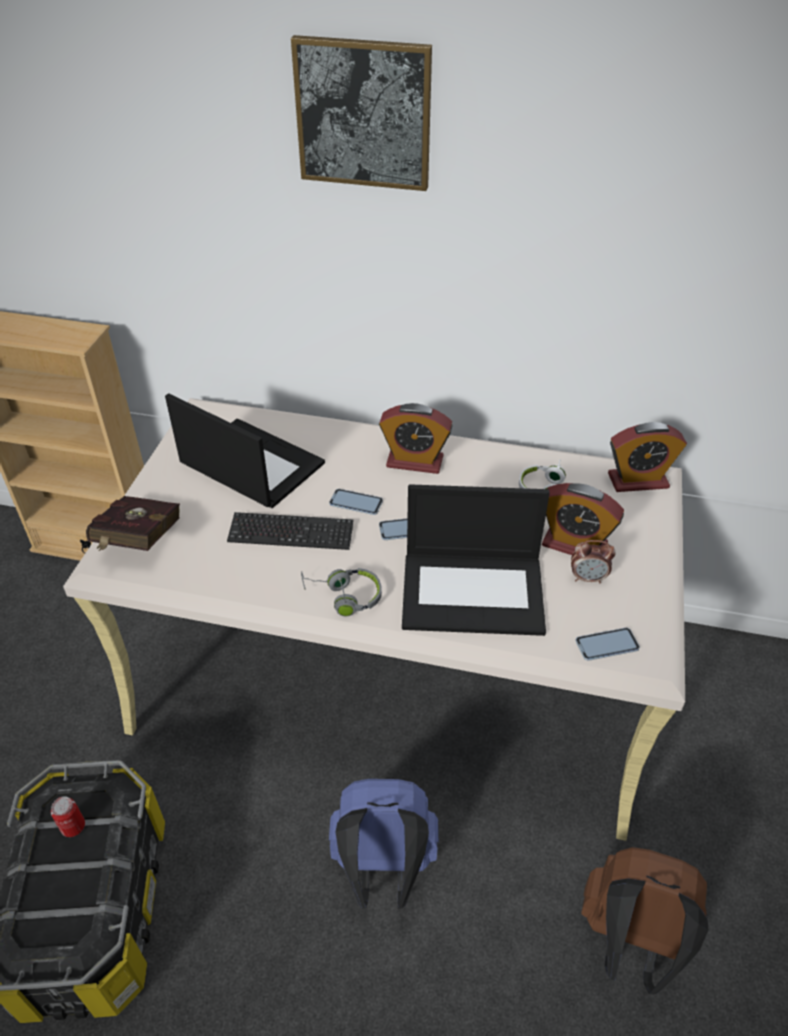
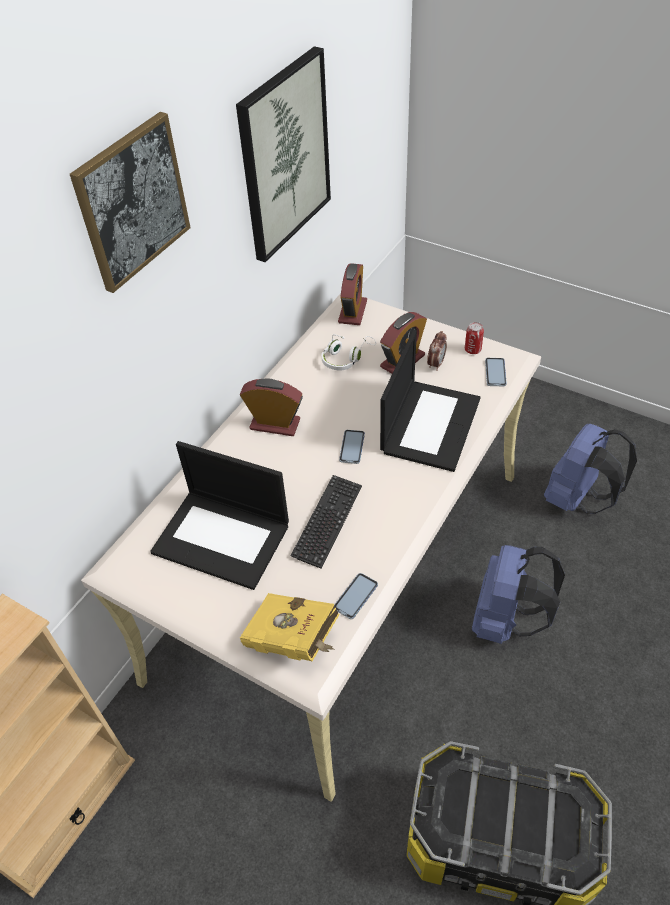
camera: 70 degrees left, 5 degrees up
(73, 826) = (475, 806): can -> can (472, 350)
(137, 542) = (294, 640): red book -> yellow book
(250, 464) = (223, 538): laptop -> laptop turned 120 degrees counterclockwise
(343, 596) = (410, 500): grey headphones -> none
(356, 503) = (308, 472): phone -> phone (355, 596)
(414, 462) = (275, 424): alarm clock -> alarm clock turned 105 degrees counterclockwise
(630, 224) = (284, 156): none -> picture
(631, 942) = (578, 498): brown backpack -> blue backpack

